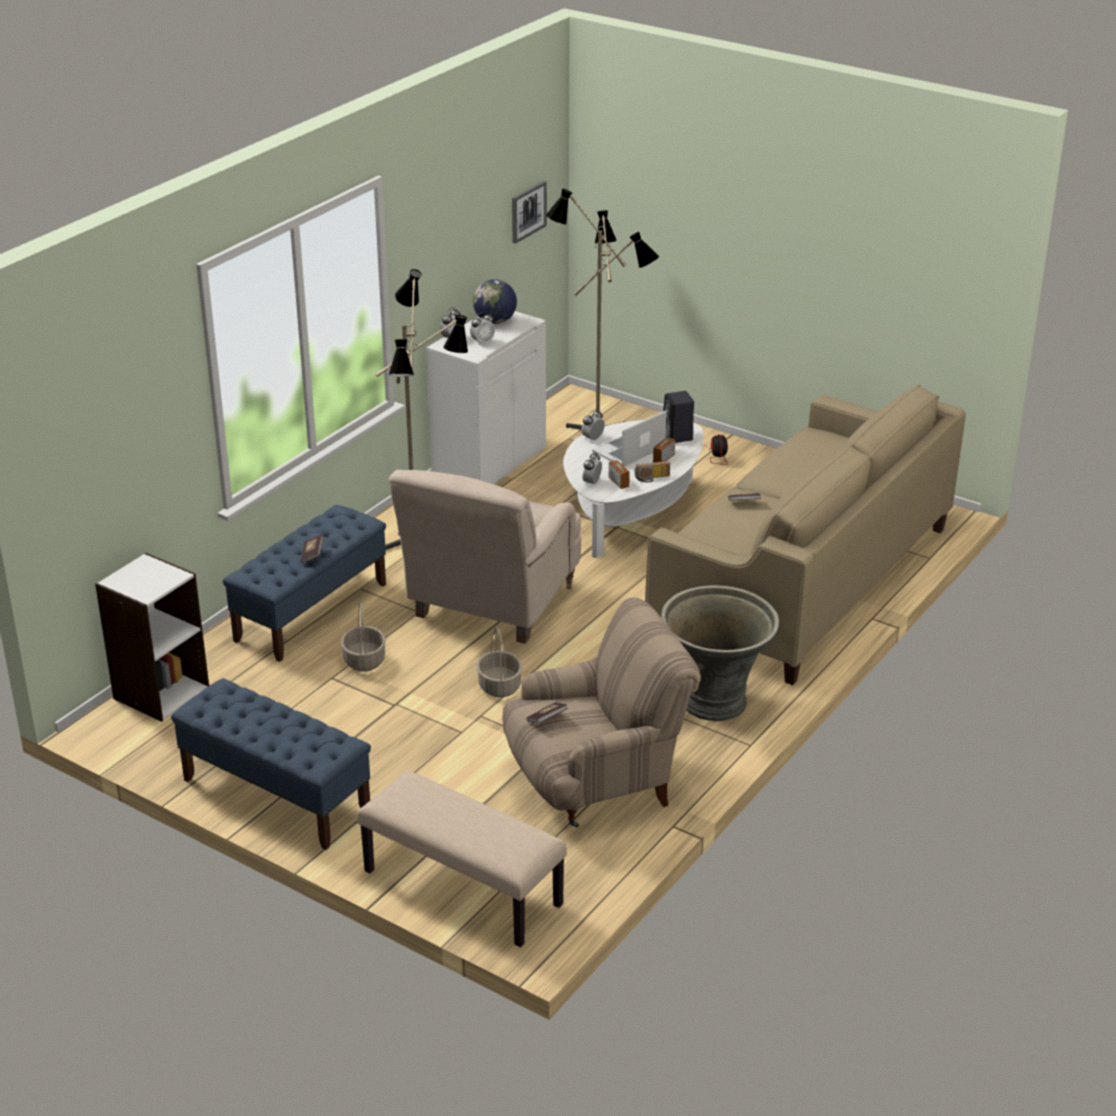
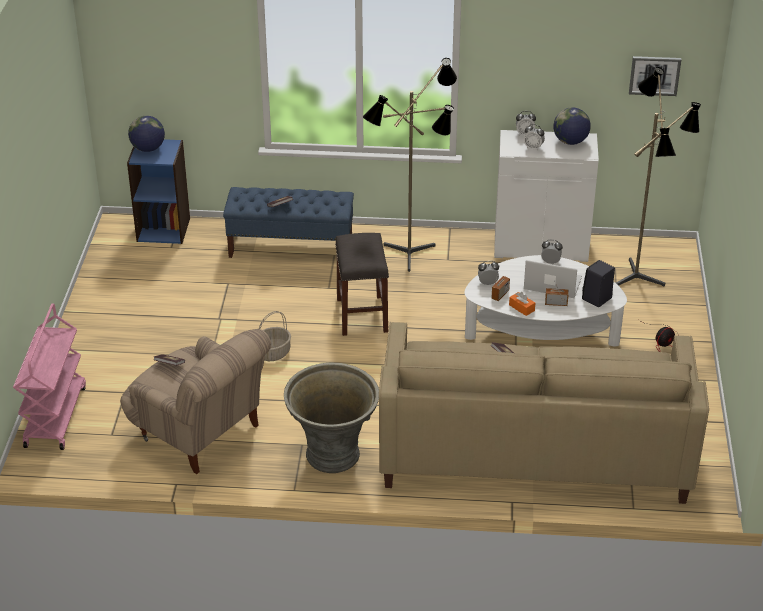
camera: 60 degrees right, 5 degrees up
(134, 582) = (148, 149): none -> globe
(160, 692) = (163, 229): white bookcase -> blue bookcase
(275, 795) = (96, 311): blue bench -> none
(364, 660) = (256, 288): basket -> none
(461, 888) = (55, 416): beige bench -> pink cart
(491, 606) = (361, 315): beige armchair -> grey stool
(652, 478) = (521, 308): radio -> orange tissue box

